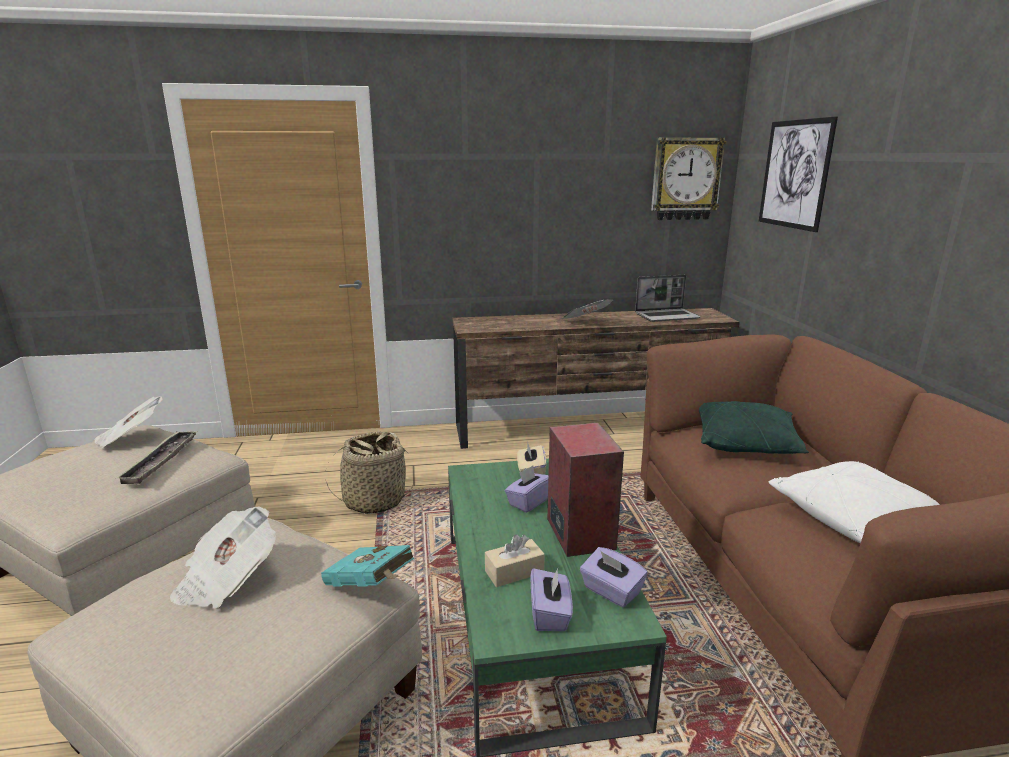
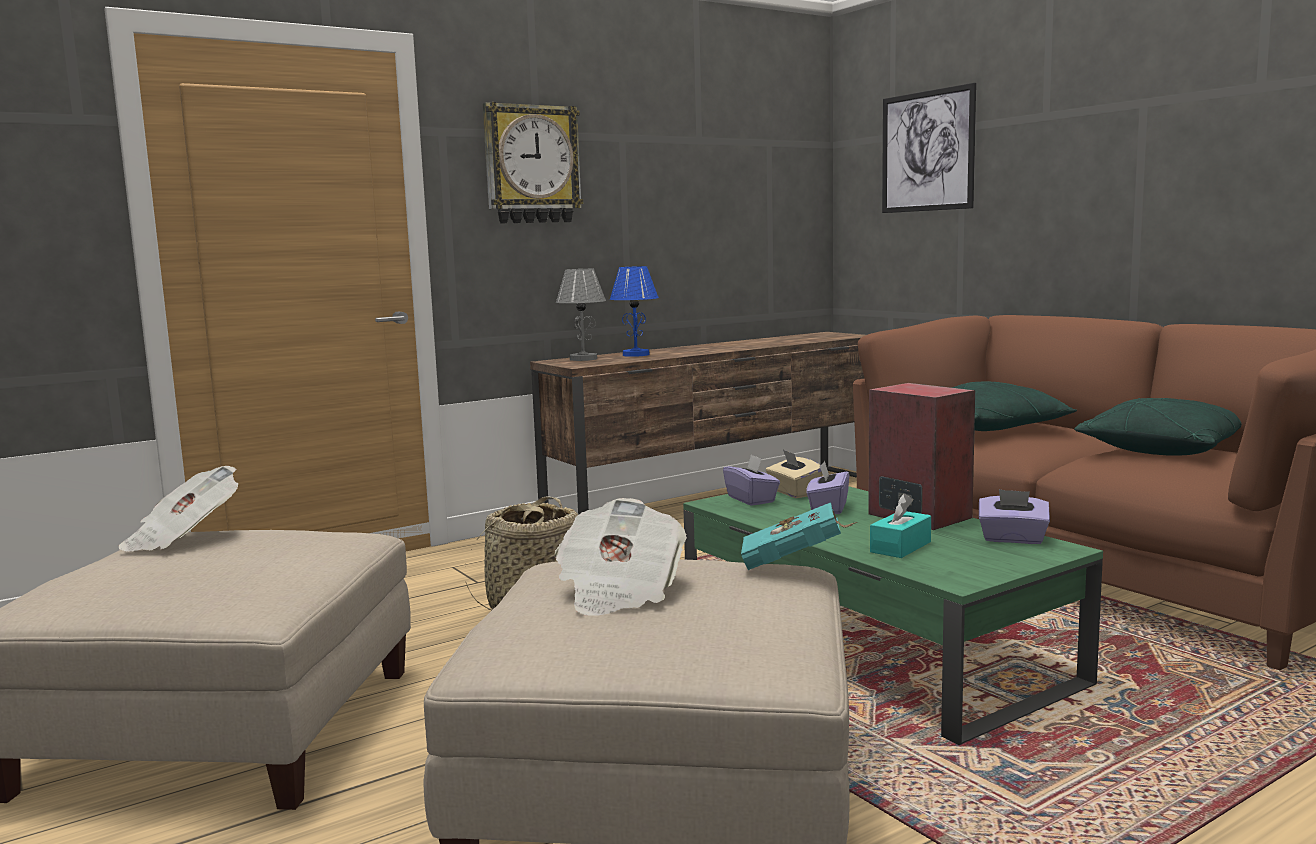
camera: 25 degrees left, 10 degrees down
(161, 460) = (291, 544): tray -> none
(485, 321) = (583, 359): none -> grey table lamp
(514, 572) = (900, 547): beige tissue box -> turquoise tissue box
(525, 321) = (635, 355): none -> blue table lamp
(550, 614) = (983, 560): purple tissue box -> purple tissue box (751, 499)
(586, 322) = (713, 349): newspaper -> none
(667, 316) = (794, 339): laptop -> none
(685, 179) = (784, 170): wall clock -> wall clock (531, 164)
(856, 519) = (1162, 449): white pillow -> green pillow

